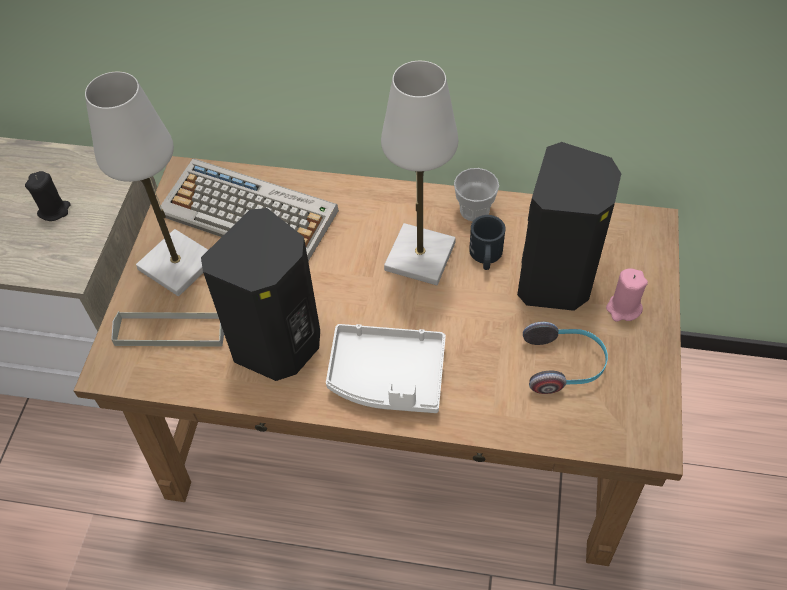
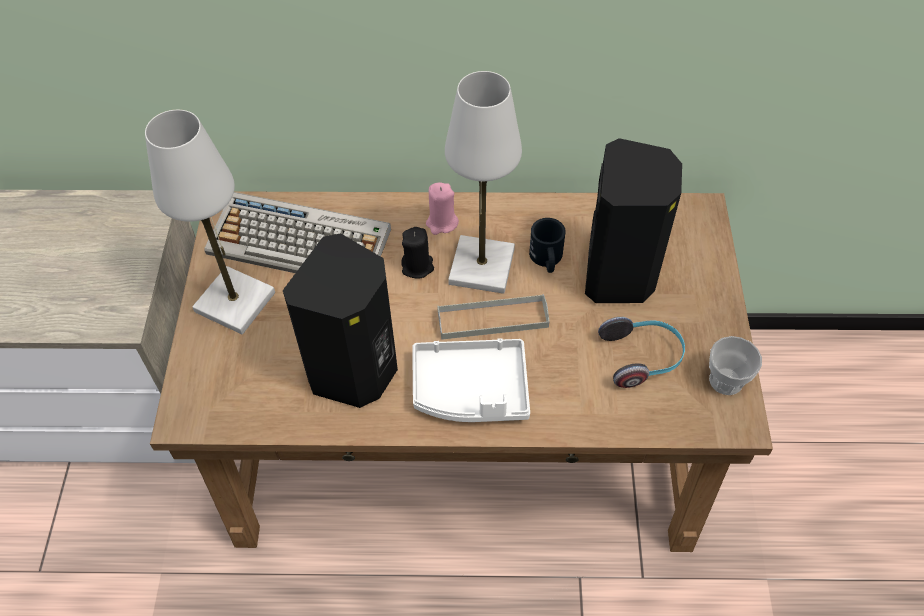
camera: 10 degrees left, 0 degrees up
(54, 210) = (92, 260): black candle -> black candle (417, 266)
(171, 331) = (241, 371): grey tray -> grey tray (492, 319)
(474, 210) = (527, 214): cup -> cup (726, 380)
(623, 308) = (689, 295): pink candle -> pink candle (441, 223)

